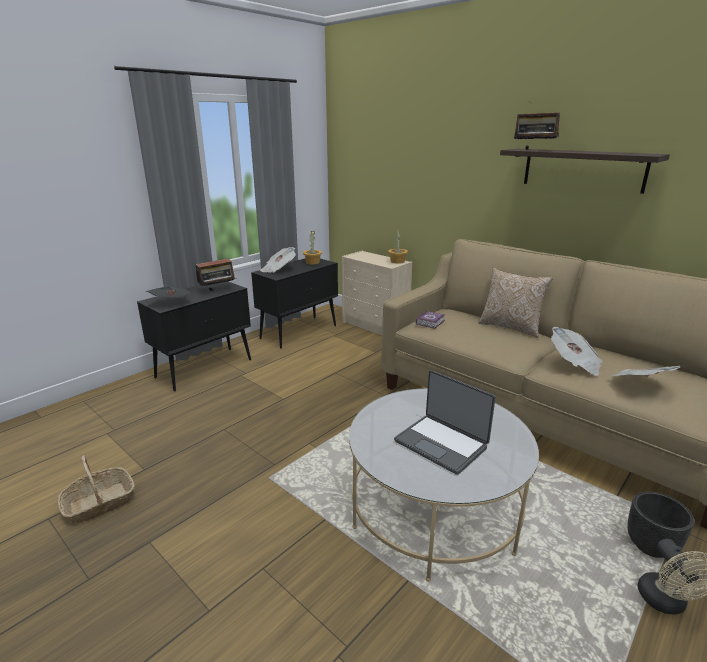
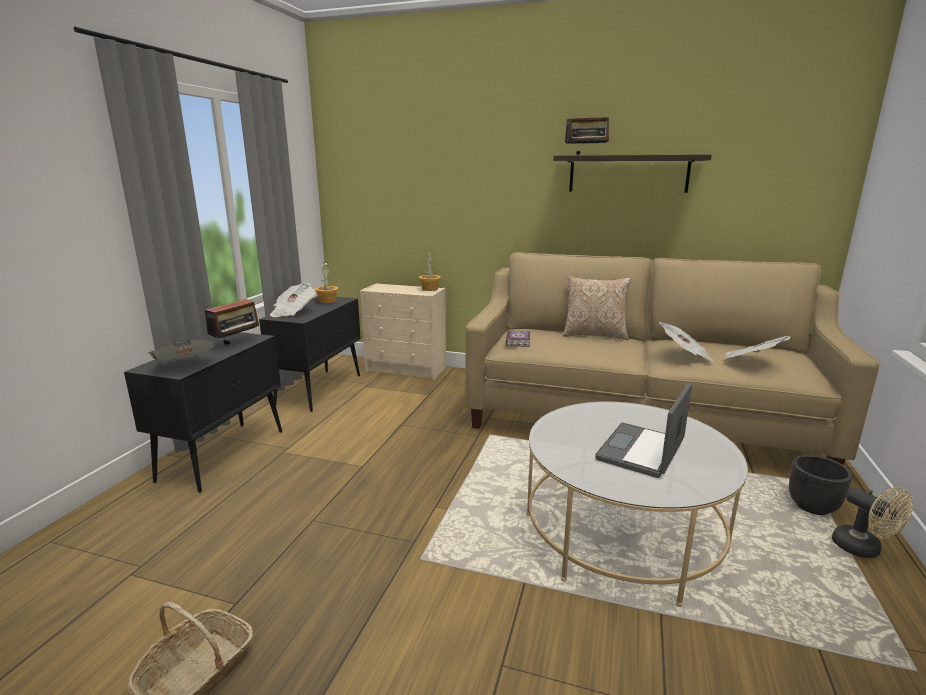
camera: 25 degrees left, 5 degrees down
(442, 443) = (642, 451): laptop -> laptop turned 105 degrees clockwise

